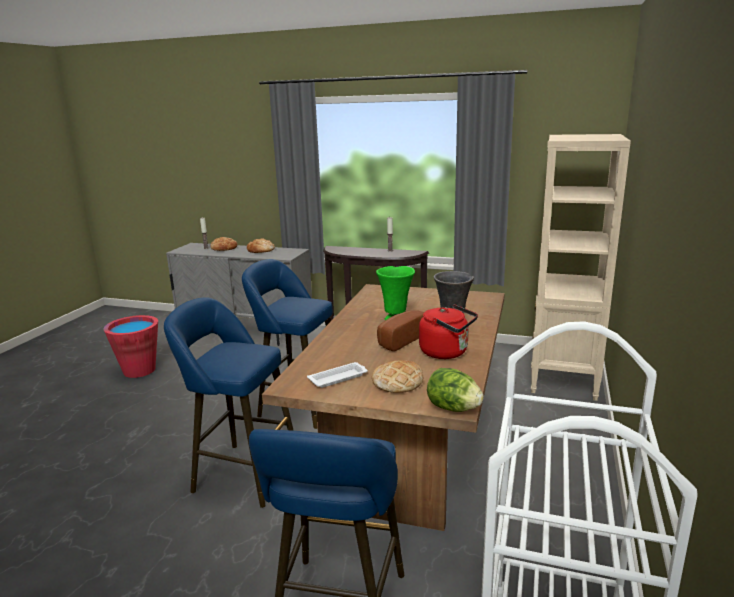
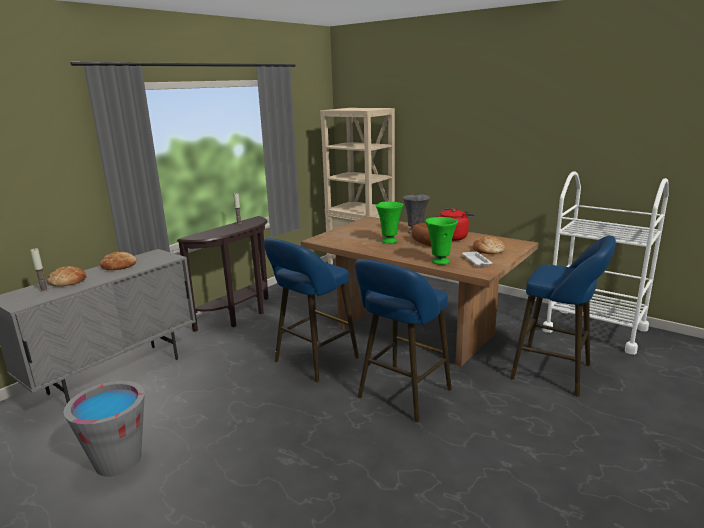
camera: 70 degrees left, 0 degrees up
(139, 370) = (118, 461): red bucket -> grey bucket
(324, 356) = (440, 262): none -> green vase
(453, 408) = (524, 244): lettuce -> none

